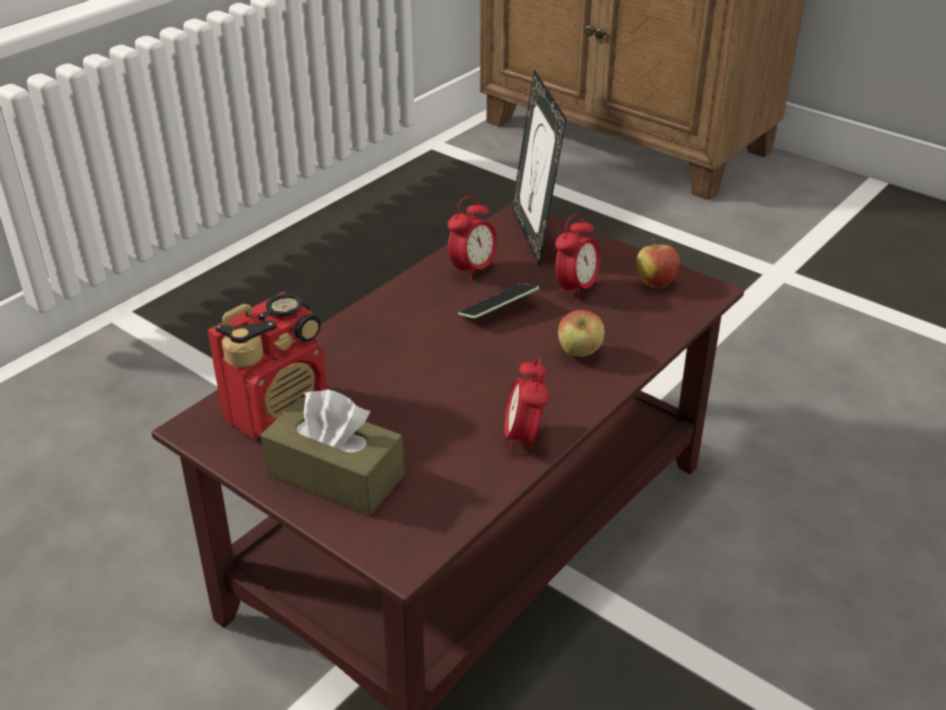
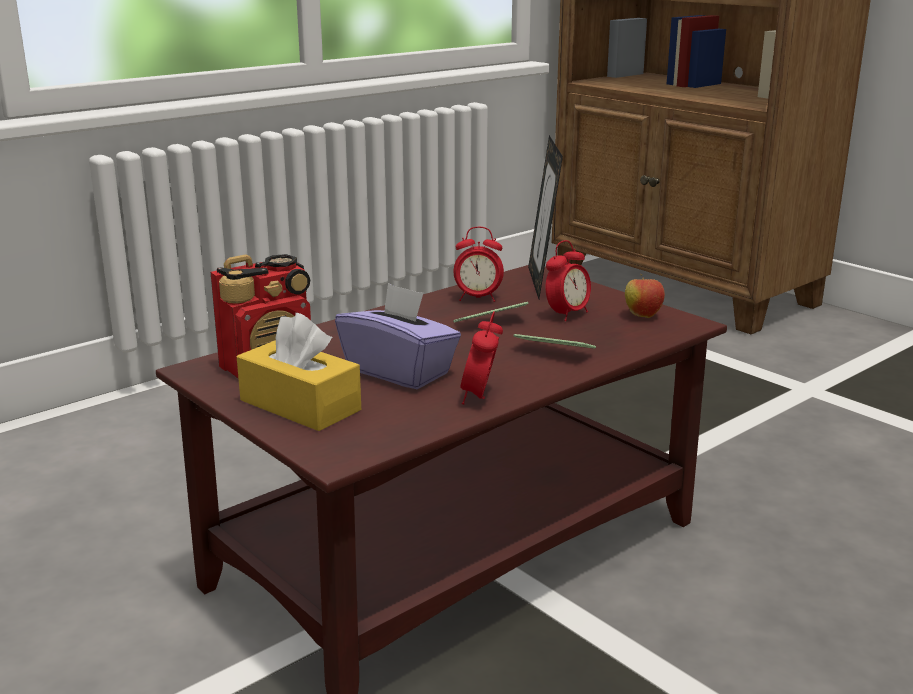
camera: 10 degrees right, 15 degrees down
(335, 475) = (300, 405): brown tissue box -> yellow tissue box
(425, 405) = (399, 371): none -> purple tissue box
(472, 270) = (478, 298): alarm clock -> alarm clock turned 45 degrees clockwise
(579, 354) = (554, 352): apple -> phone

